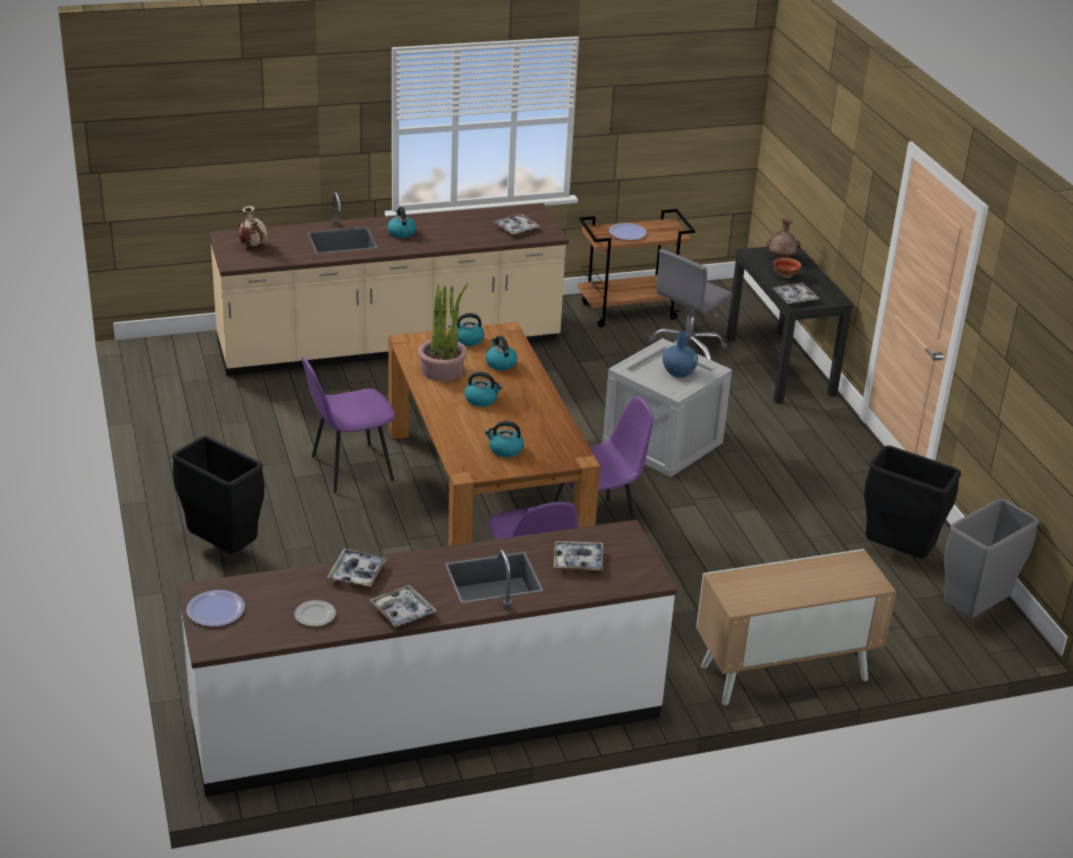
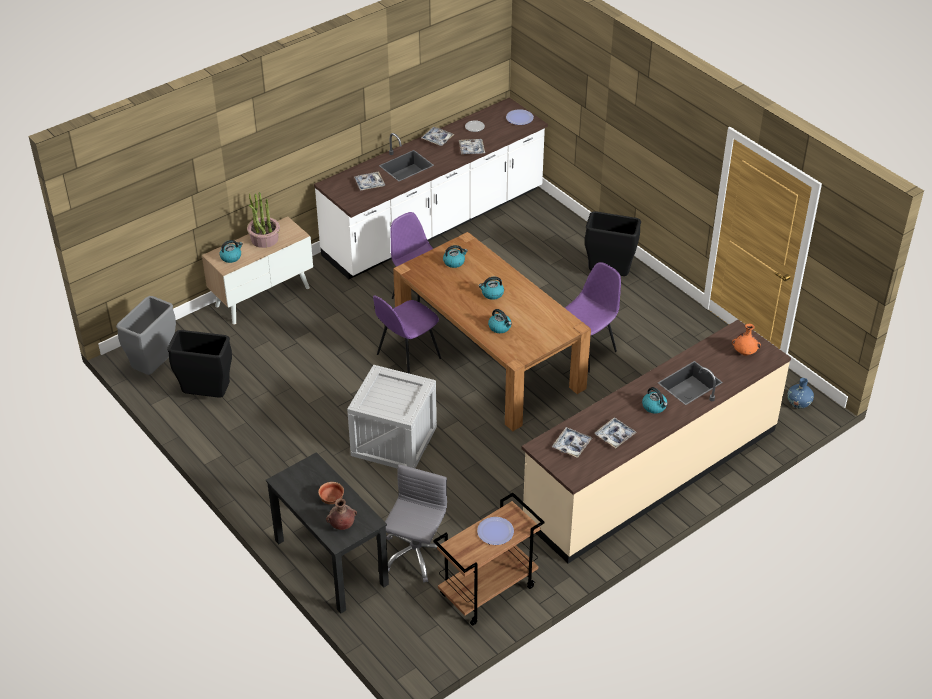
camera: 160 degrees right, 10 degrees up
(252, 245) = (745, 353): beige vase -> orange vase
(442, 370) = (533, 309): potted plant -> potted plant (264, 239)
(467, 340) = (536, 341): kettle -> kettle (231, 257)
(678, 372) = (385, 398): blue vase -> blue vase (798, 403)
(794, 298) = (316, 471): tray -> tray (615, 436)

